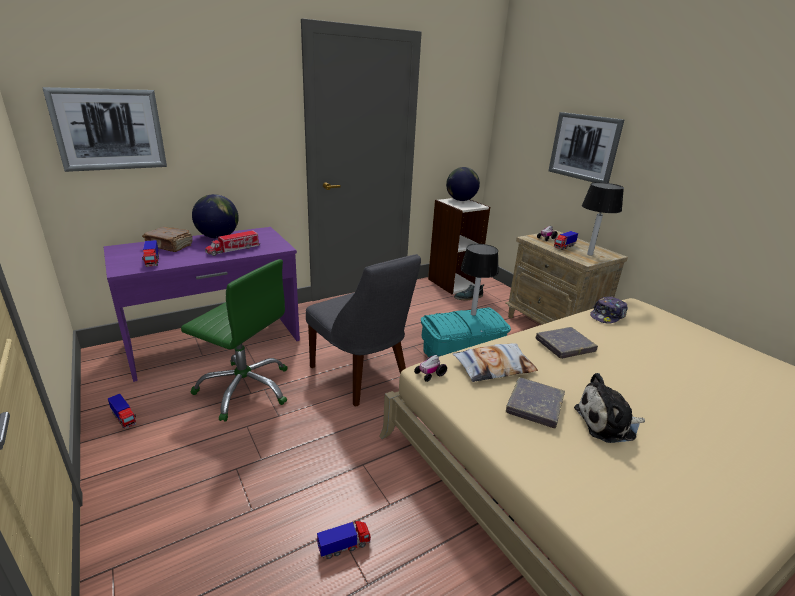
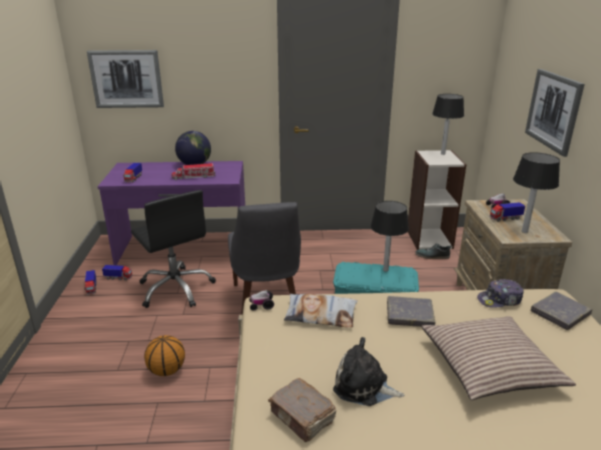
camera: 30 degrees right, 0 degrees up
(170, 246) = (156, 168): brown book -> brown book (302, 417)
(245, 388) = (176, 288): green office chair -> black office chair
(316, 486) = (167, 370): none -> basketball
(344, 546) = (152, 414): toy truck -> toy truck (118, 278)
(460, 200) = (442, 153): globe -> table lamp
(534, 405) = (316, 353): grey book -> grey book (560, 313)
(667, 372) = (490, 366): none -> pillow

